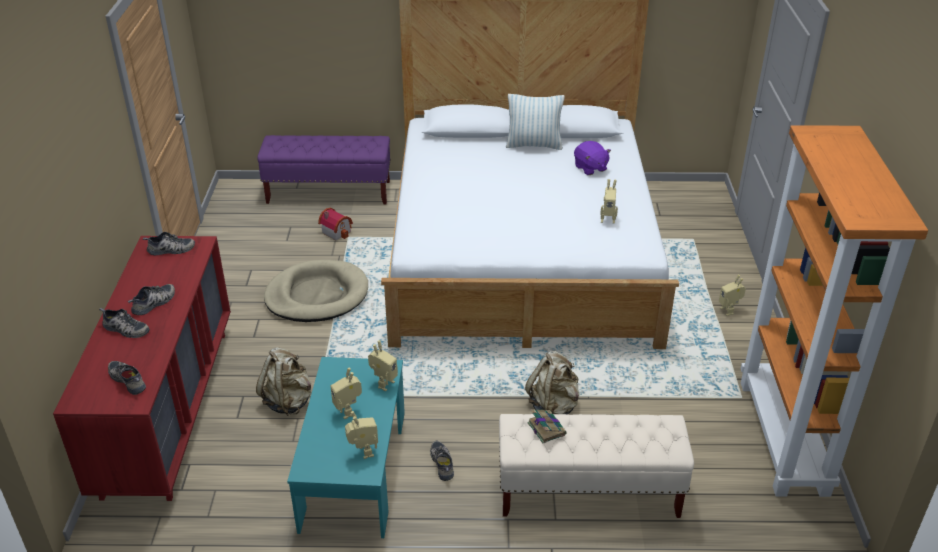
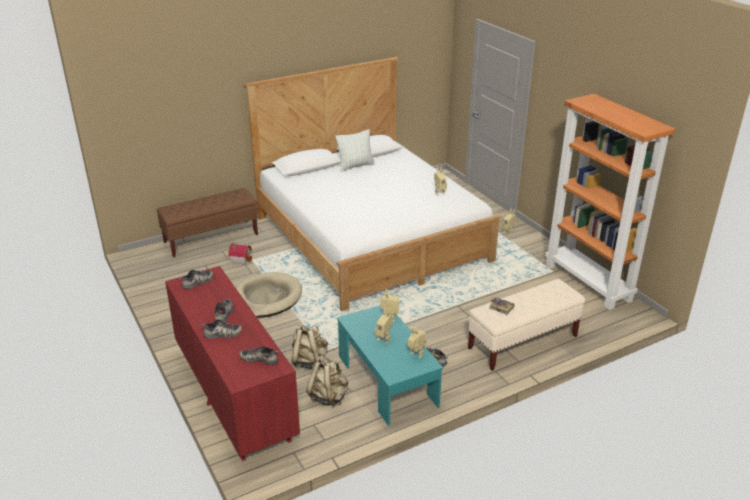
camera: 30 degrees left, 5 degrees down
(329, 193) = (211, 238): purple bench -> brown bench
(553, 406) = (465, 308): beige backpack -> beige backpack (328, 396)
(590, 168) = (401, 170): purple plush toy -> none

